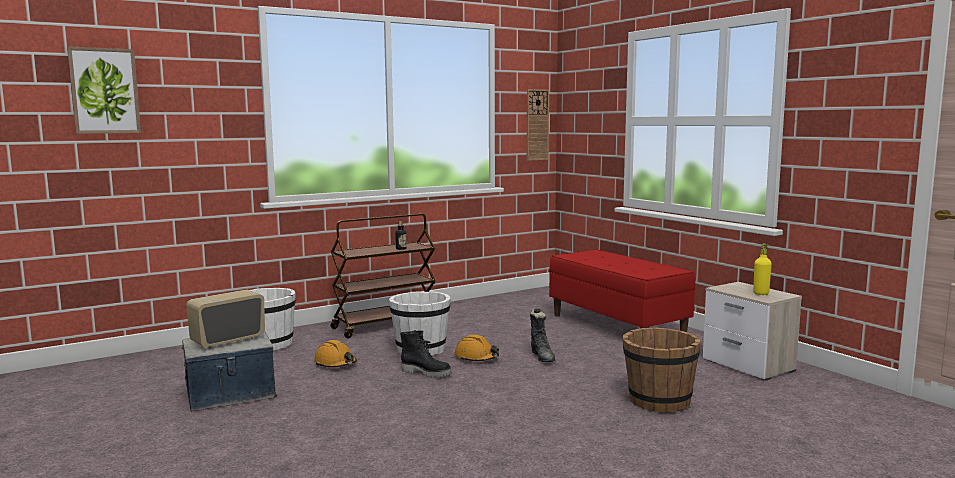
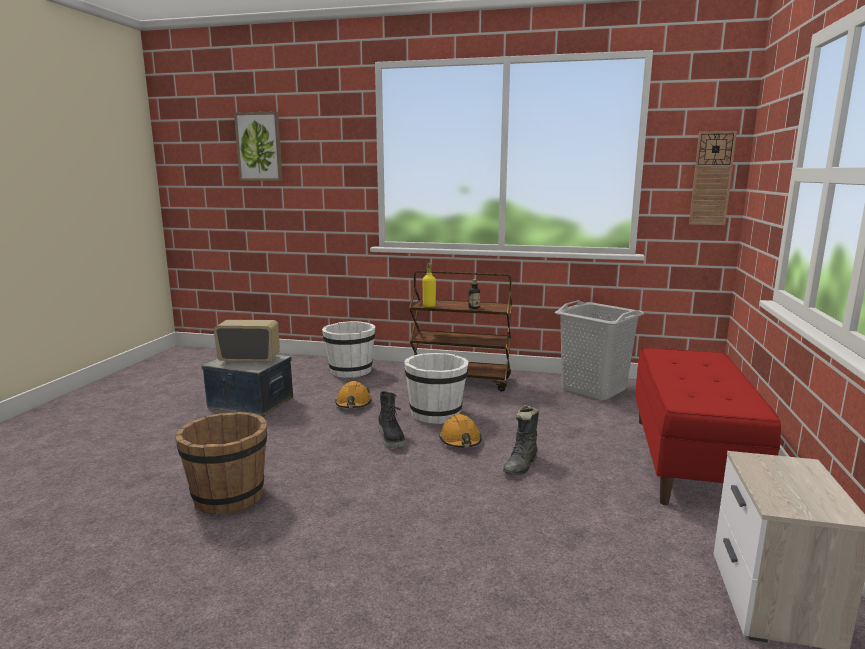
camera: 45 degrees right, 5 degrees up
(491, 306) = (593, 390): none -> grey laundry basket
(658, 401) = (525, 582): brown bucket -> brown bucket (228, 496)
(761, 293) = (796, 493): yellow bottle -> yellow bottle (429, 305)

